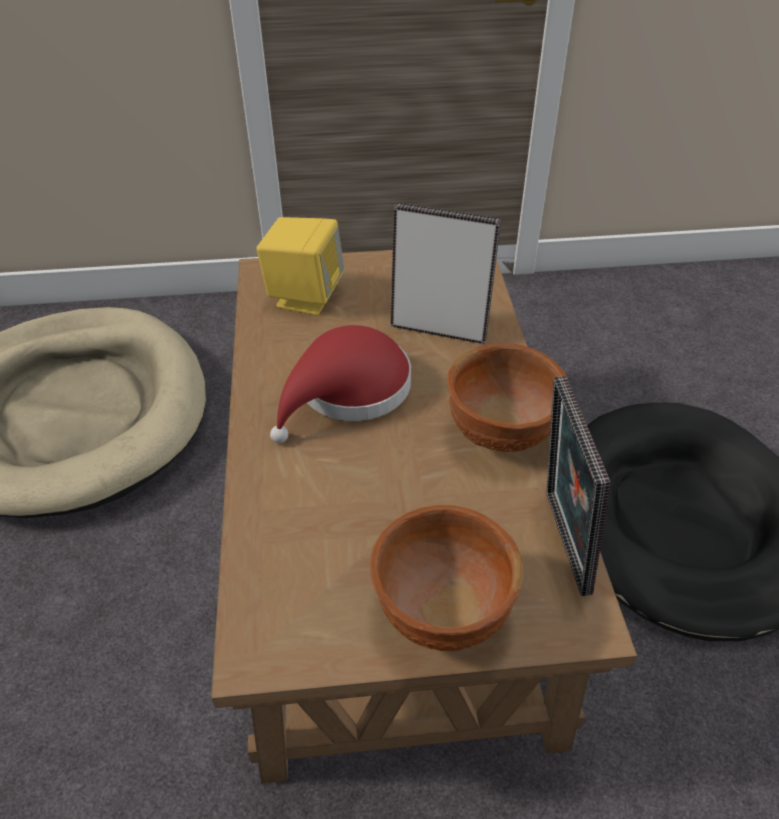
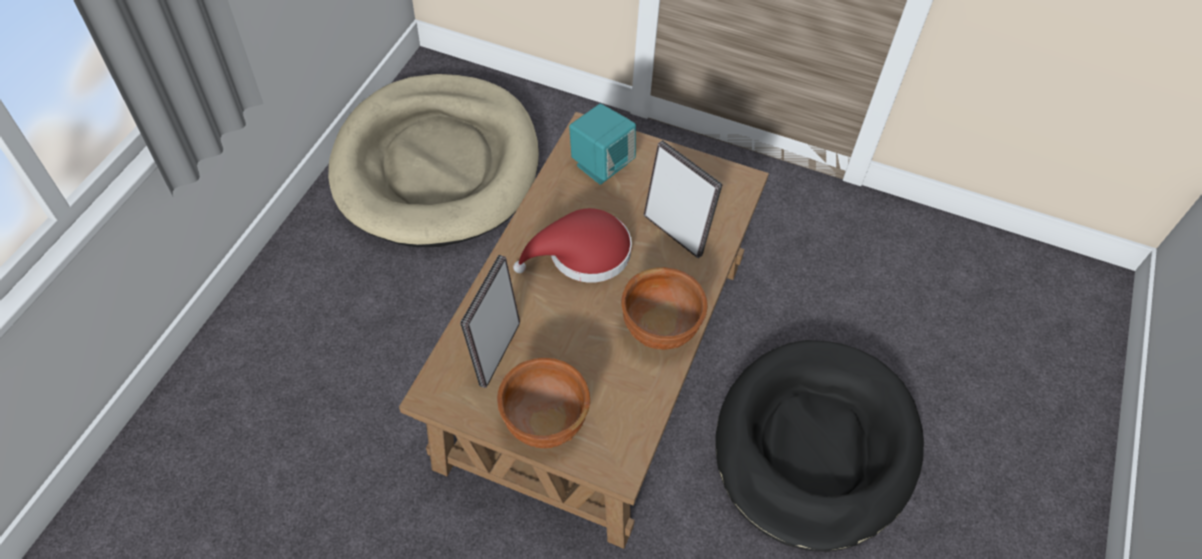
camera: 25 degrees right, 10 degrees up
(305, 296) = (601, 164): yellow speaker -> turquoise speaker
(559, 542) = (641, 416): picture frame -> picture frame (495, 352)

